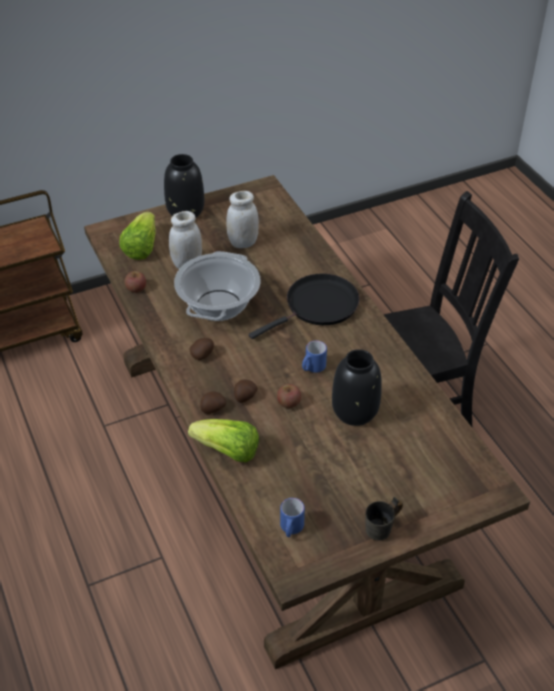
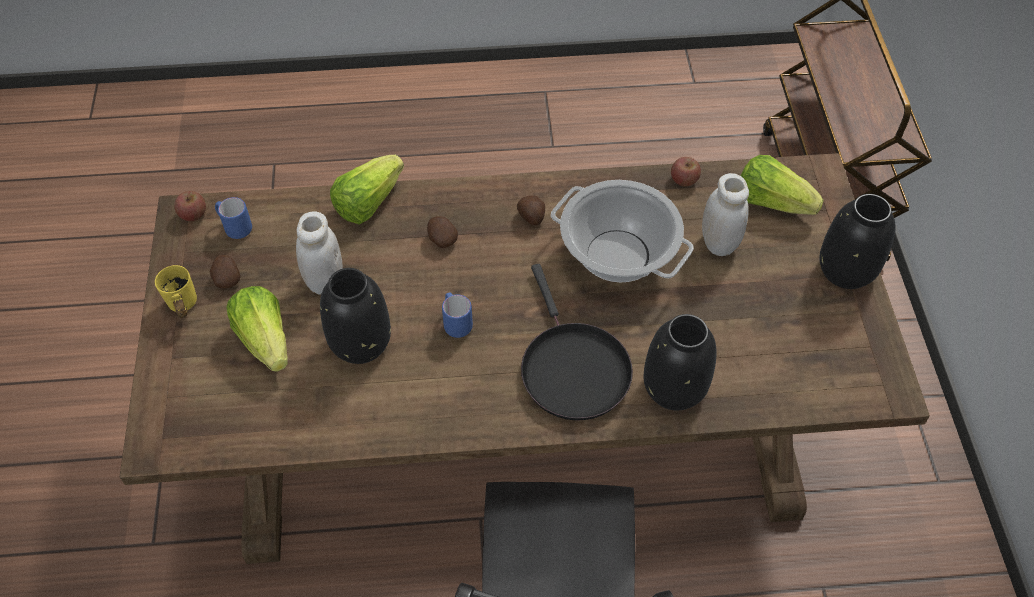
camera: 110 degrees right, 10 degrees up
(212, 409) = (438, 205): potato -> potato (227, 278)
(243, 243) = (748, 320): white jar -> white jar (324, 281)
(288, 403) = (410, 279): apple -> apple (193, 214)
(307, 262) = (675, 388): none -> black vase
(382, 465) = (265, 340): none -> lettuce
(384, 530) = (180, 308): grey mug -> yellow mug

